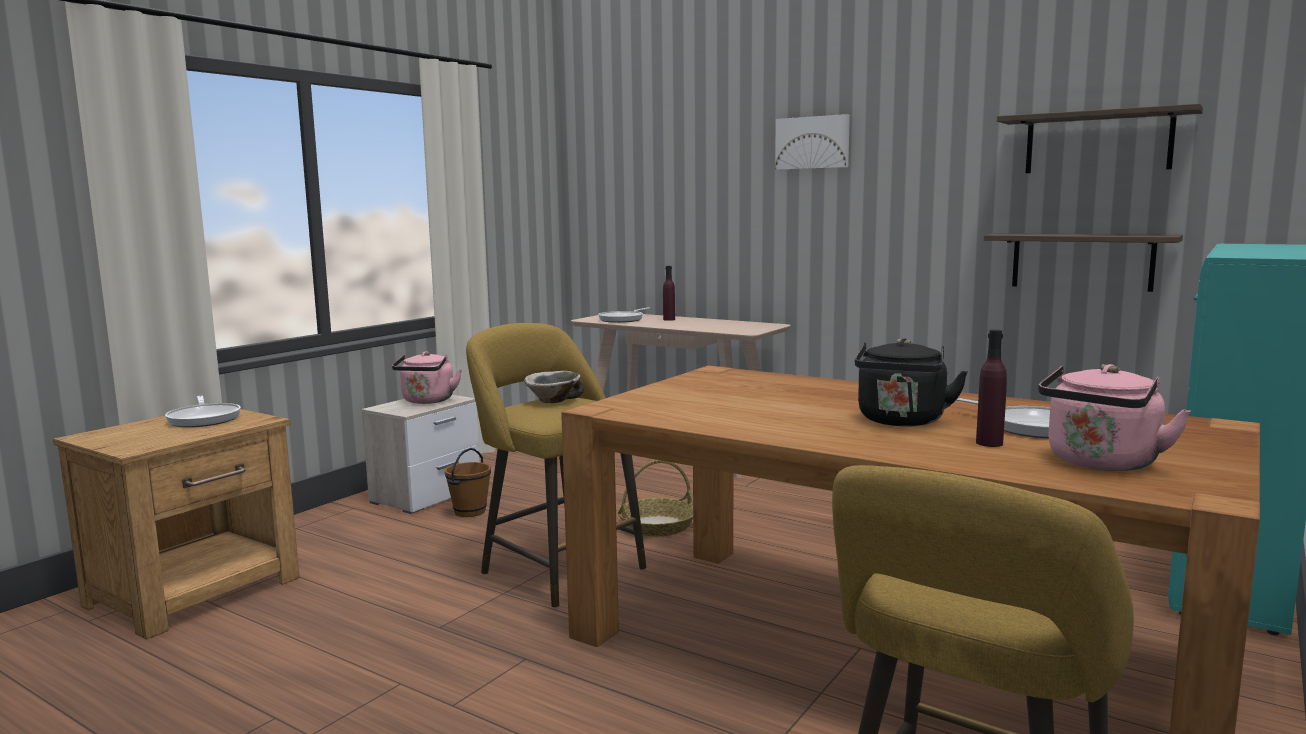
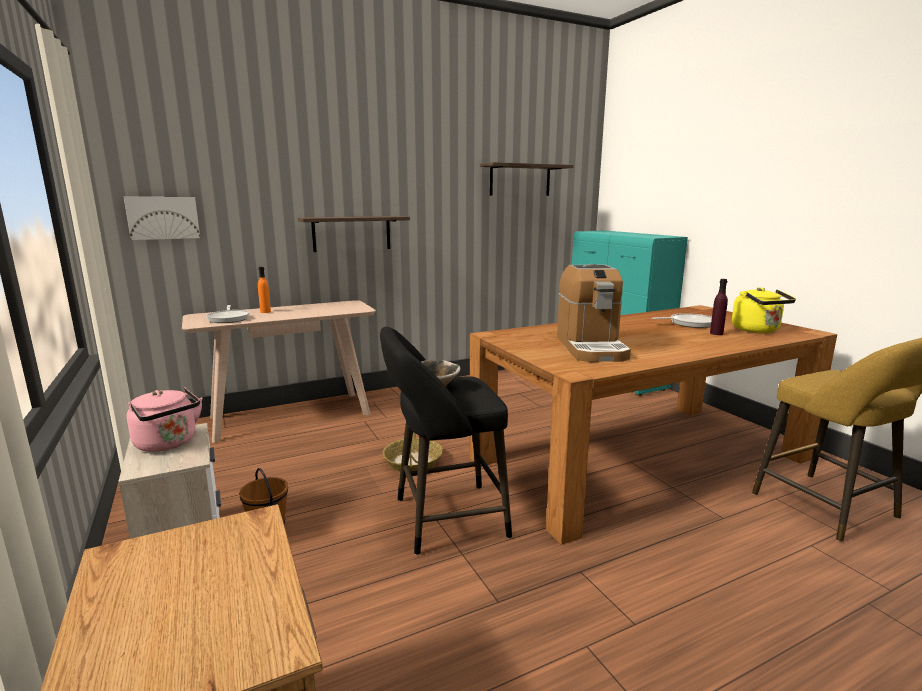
camera: 60 degrees left, 5 degrees up
(204, 419) = (169, 566): frying pan -> none
(557, 569) = (443, 519): yellow stool -> black stool
(669, 319) = (265, 311): purple bottle -> orange bottle
(733, 403) = (591, 348): none -> coffee machine
(813, 142) = (363, 169): picture -> picture (163, 218)
(901, 422) = (665, 334): black kettle -> none
(1082, 261) = (515, 243): shelf -> shelf (352, 233)
(1100, 463) = (757, 330): pink kettle -> yellow kettle

